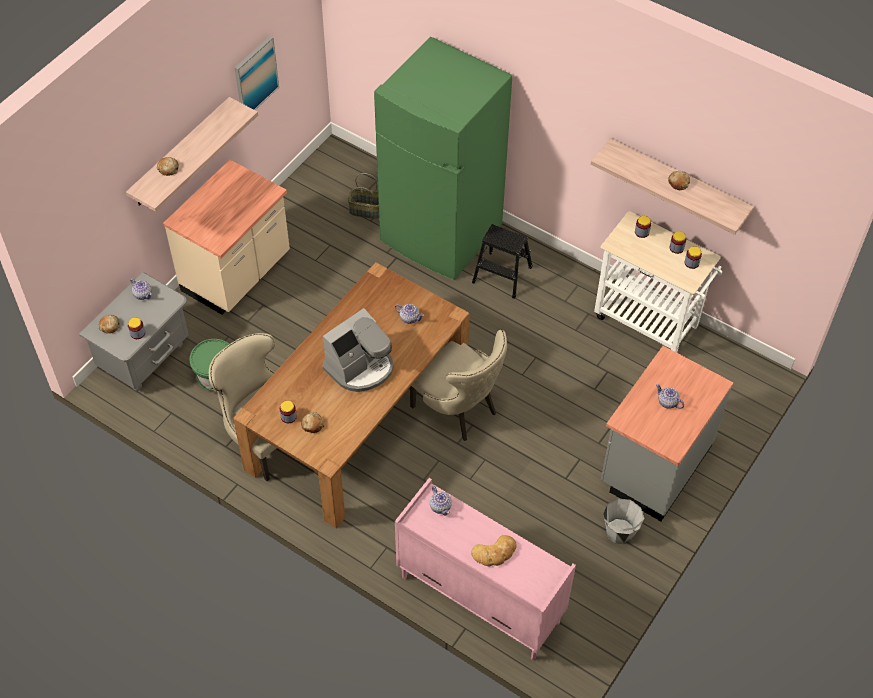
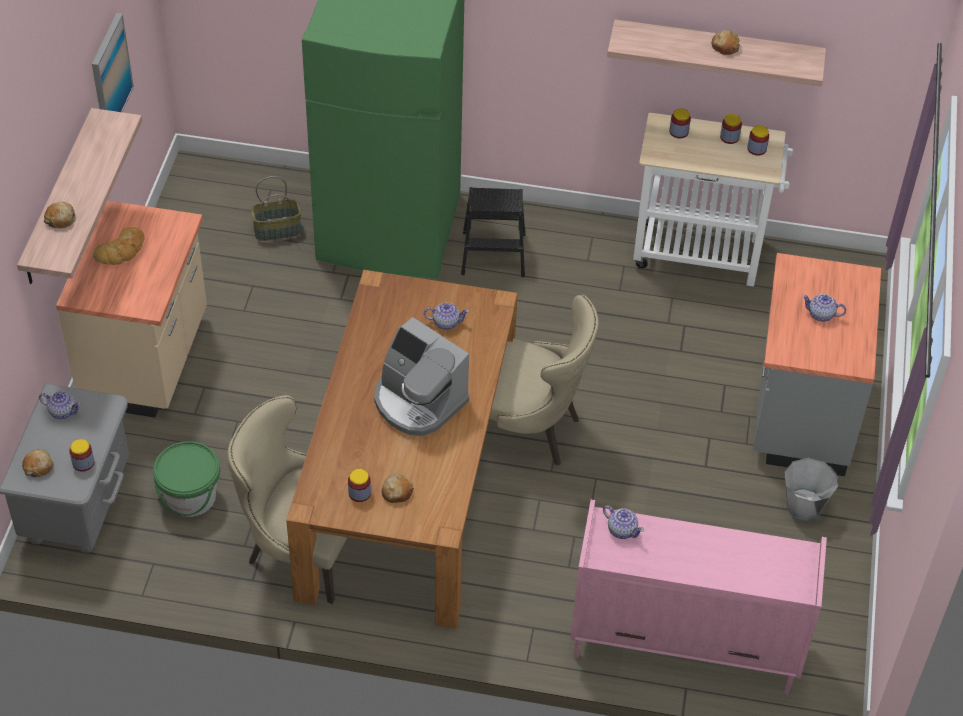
camera: 25 degrees left, 5 degrees down
(360, 367) = (418, 402): coffee machine -> coffee machine turned 105 degrees clockwise
(495, 553) = (720, 561): bread -> bread (122, 250)

